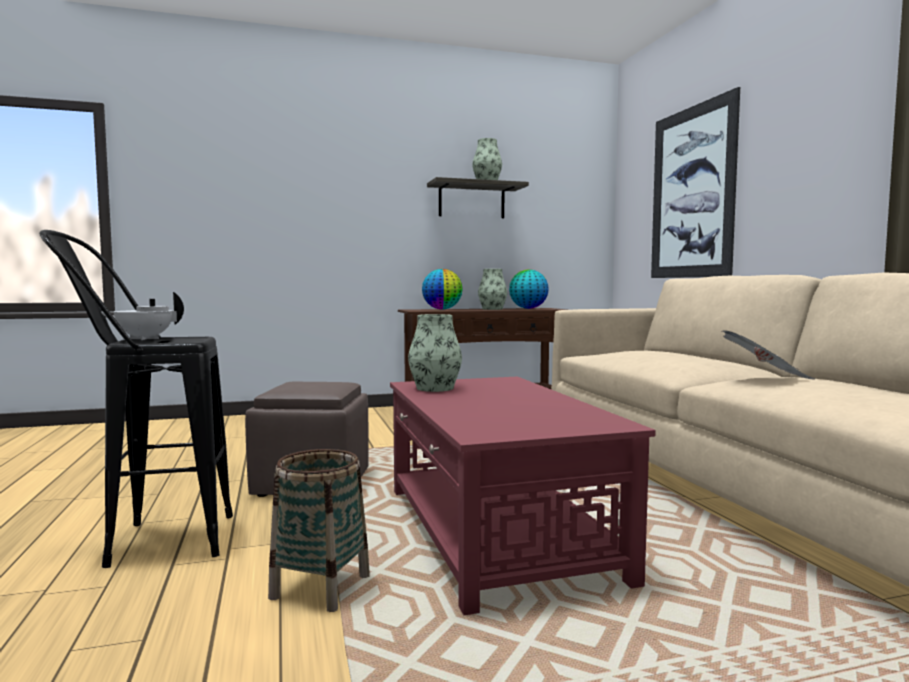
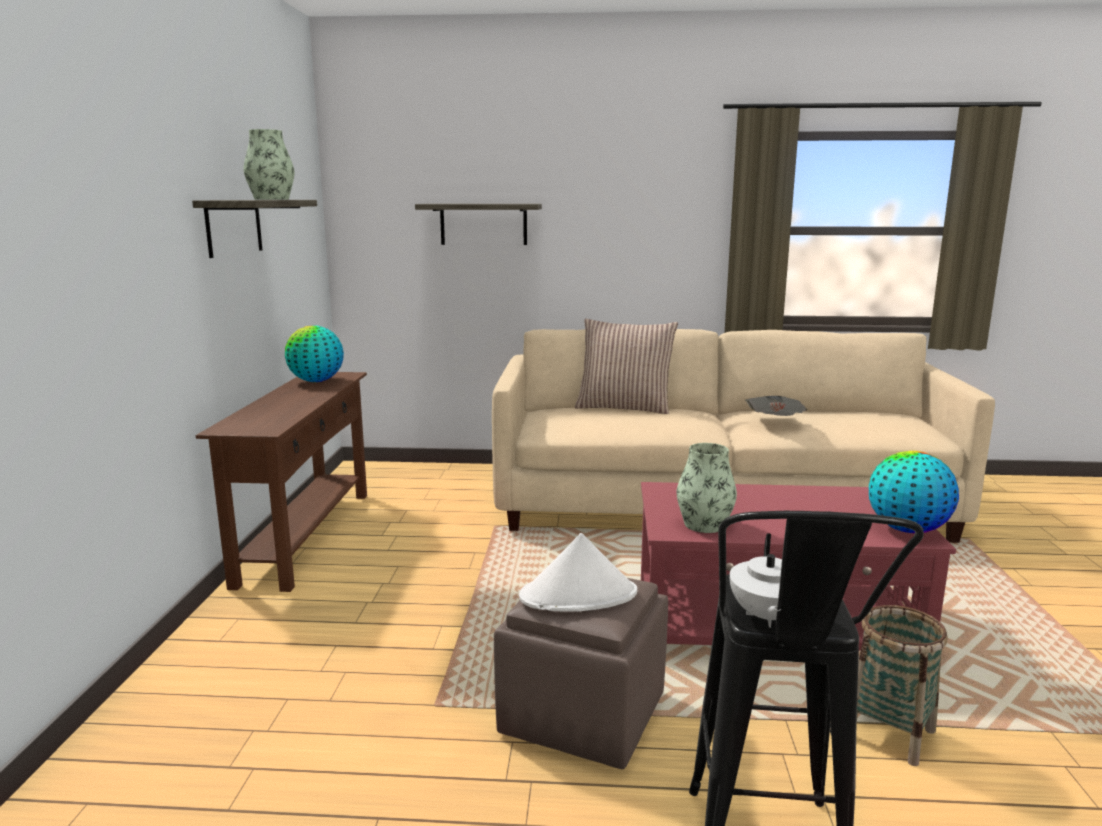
camera: 70 degrees left, 10 degrees up
(302, 384) = (579, 595): none -> white hat
(442, 309) = (256, 415): globe -> globe (907, 529)
(492, 309) = (297, 394): vase -> none
(691, 193) = (483, 224): picture -> shelf
(692, 354) = (624, 407): none -> pillow

